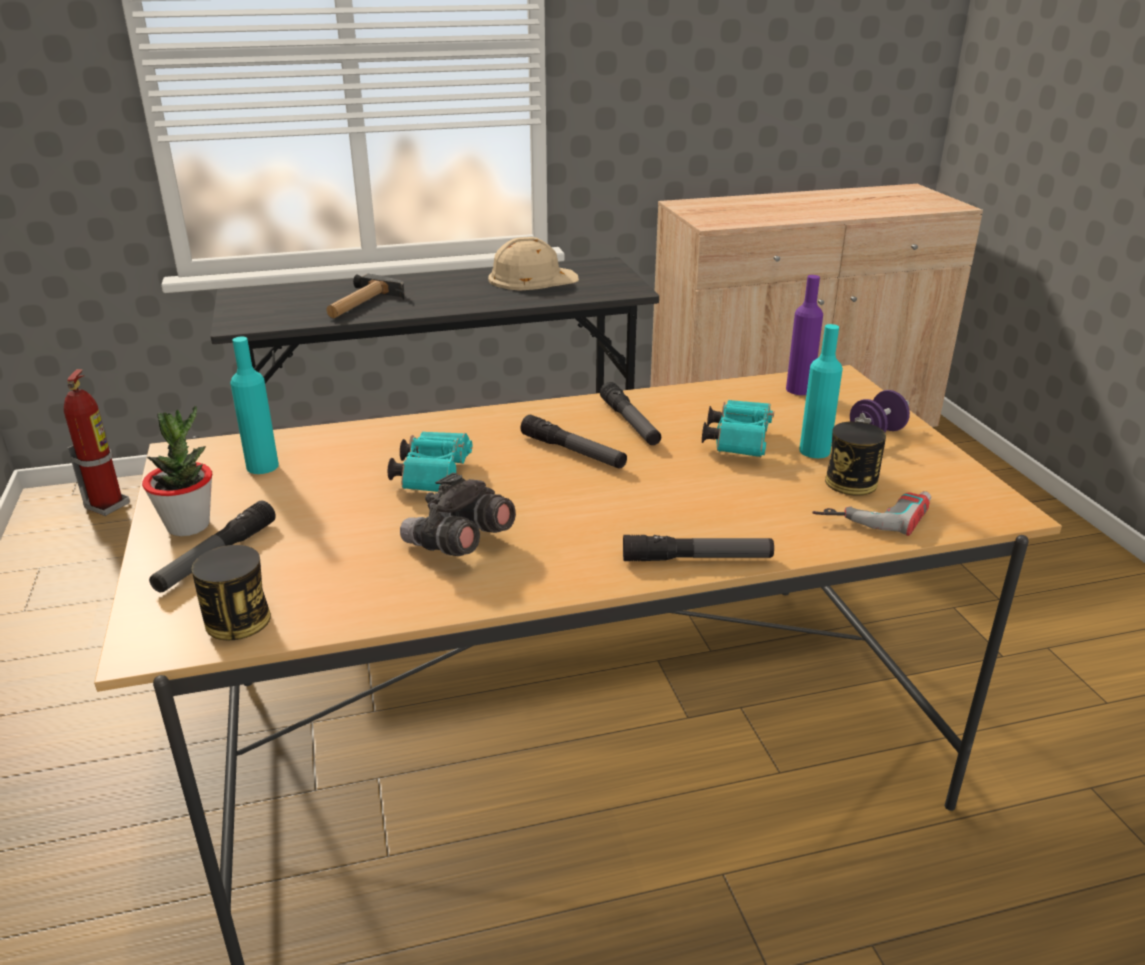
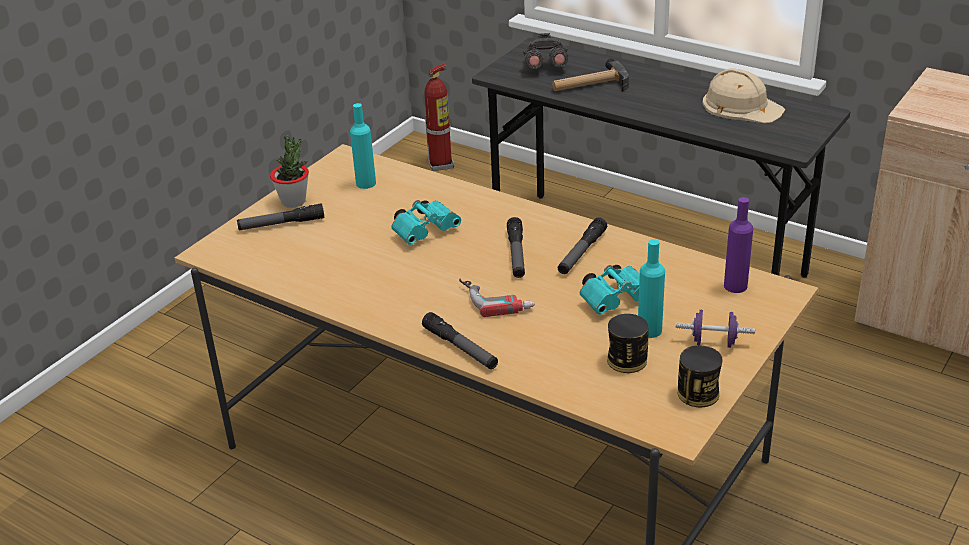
camera: 50 degrees right, 5 degrees up
(237, 620) = (247, 260): can -> can (698, 393)
(458, 544) = (376, 275): grey binoculars -> grey binoculars (544, 68)
(873, 512) = (600, 383): power drill -> power drill (496, 298)

